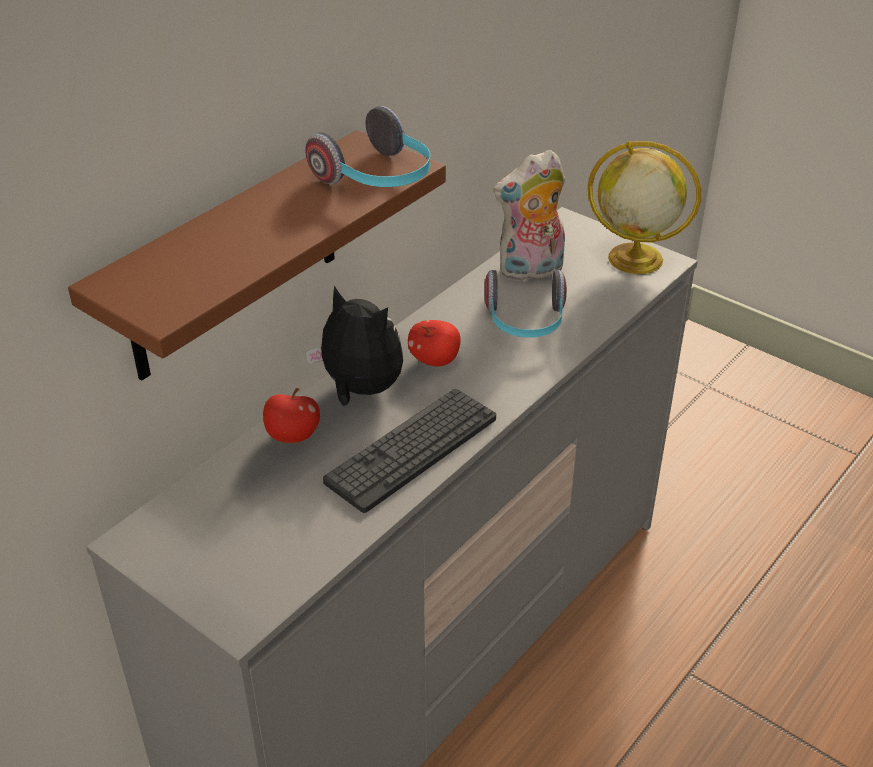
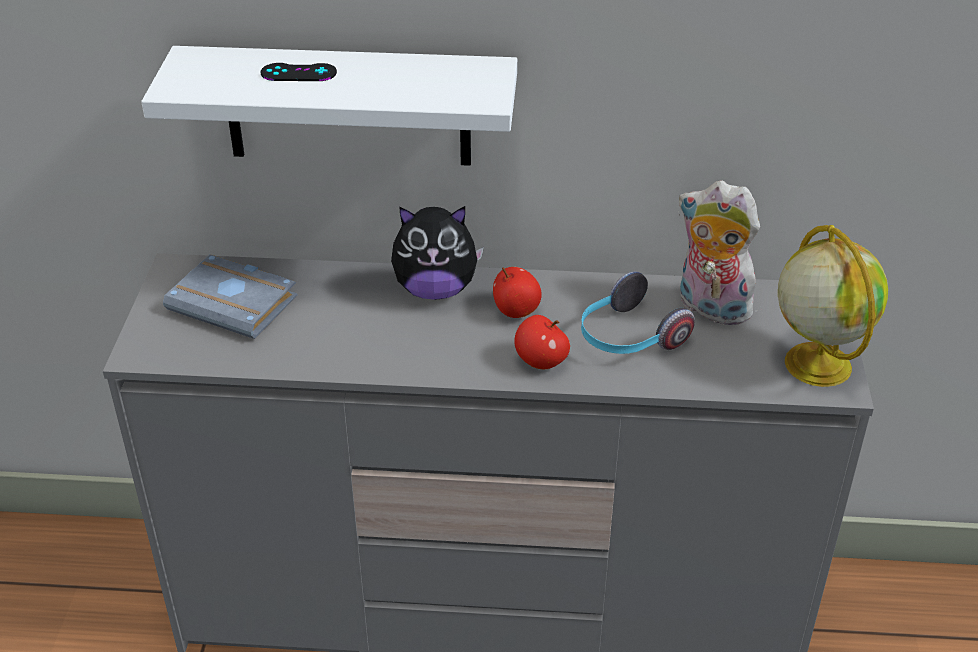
camera: 55 degrees right, 0 degrees up
(234, 259) = (348, 106): brown shelf -> white shelf
(236, 234) = (298, 73): none -> black game controller
(239, 519) = (236, 303): none -> grey book
(292, 436) = (348, 284): apple -> apple (541, 362)
(359, 390) = (435, 290): plush toy -> plush toy turned 90 degrees clockwise
(377, 178) = (447, 94): headphones -> none
(412, 450) = (390, 350): keyboard -> none

